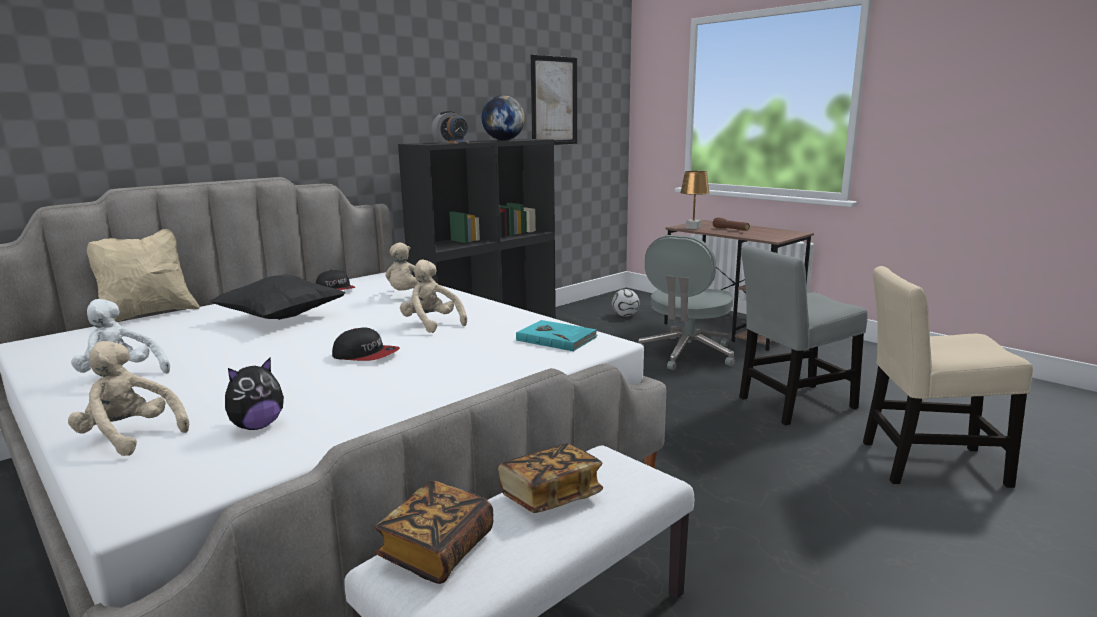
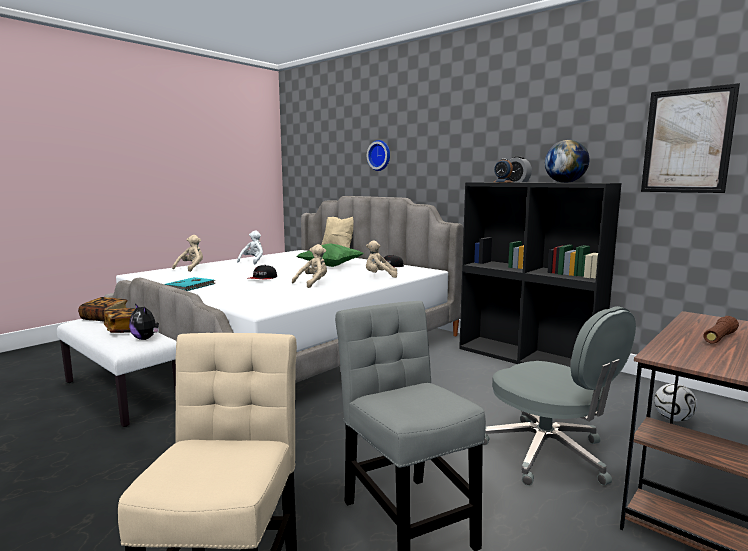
camera: 85 degrees right, 5 degrees down
(185, 101) = (380, 155): none -> wall clock
(257, 426) = (187, 276): plush toy -> plush toy (145, 338)
(281, 318) = (330, 266): black pillow -> green pillow
(556, 338) = (275, 302): turquoise book -> turquoise book (191, 286)
(686, 354) = (548, 454): grey office chair -> grey office chair turned 150 degrees counterclockwise
(693, 228) = (699, 321): brown table lamp -> none

